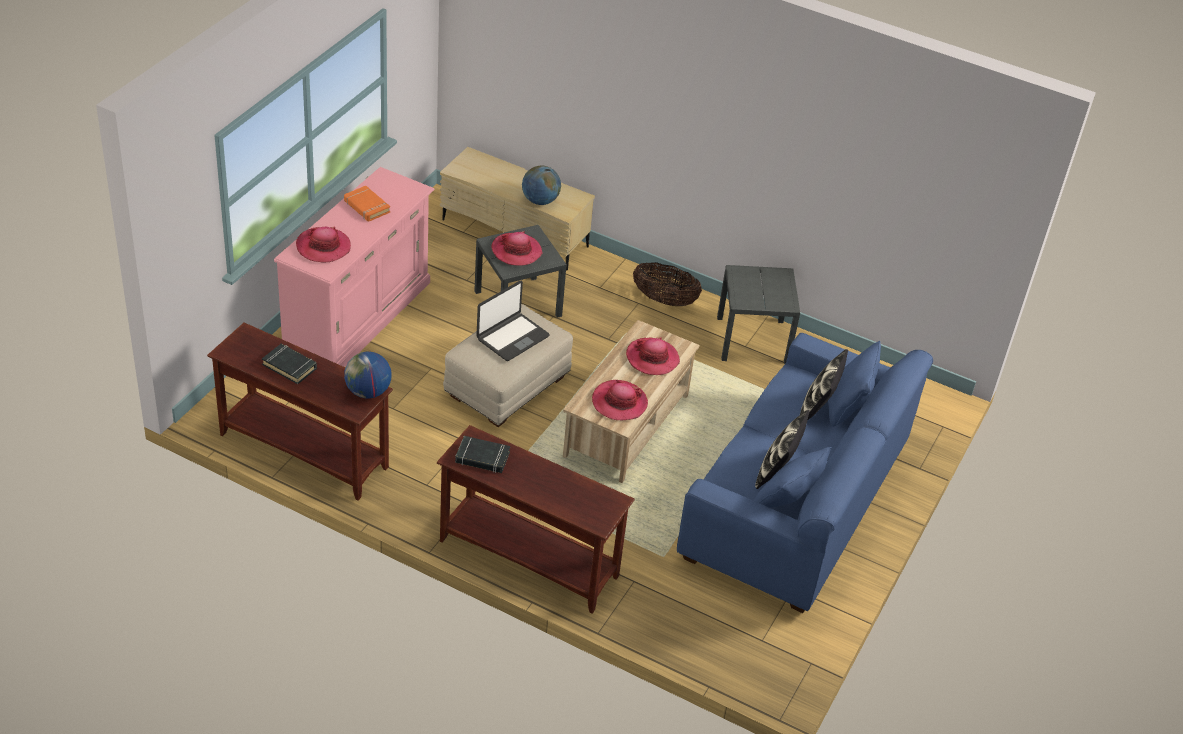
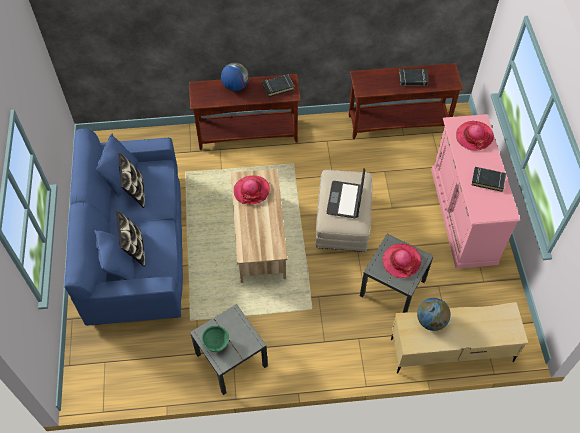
camera: 150 degrees right, 15 degrees up
(366, 207) = (488, 180): orange book -> black book
(368, 392) = (363, 88): globe -> globe (235, 86)
(652, 358) = (256, 233): hat -> none
(664, 300) = (310, 356): basket -> none
(778, 290) = (216, 344): none -> green bowl

